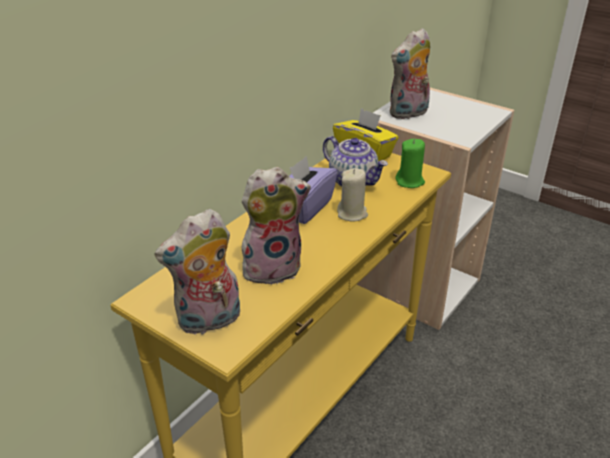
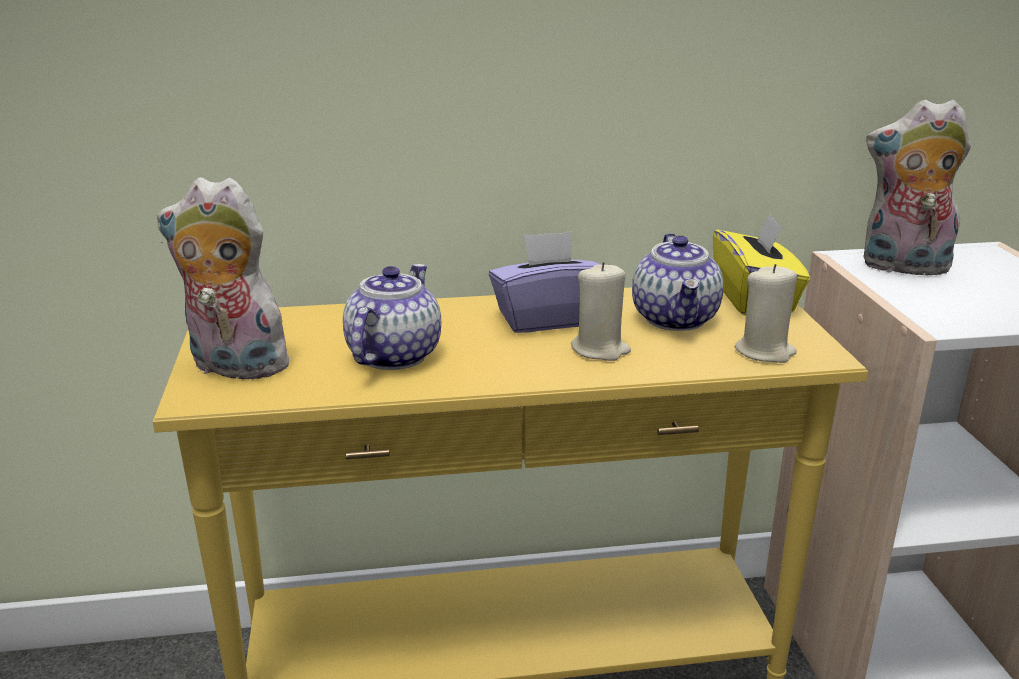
camera: 45 degrees right, 10 degrees down
(273, 267) = (393, 355): plush toy -> teapot
(410, 181) = (765, 352): green candle -> beige candle

